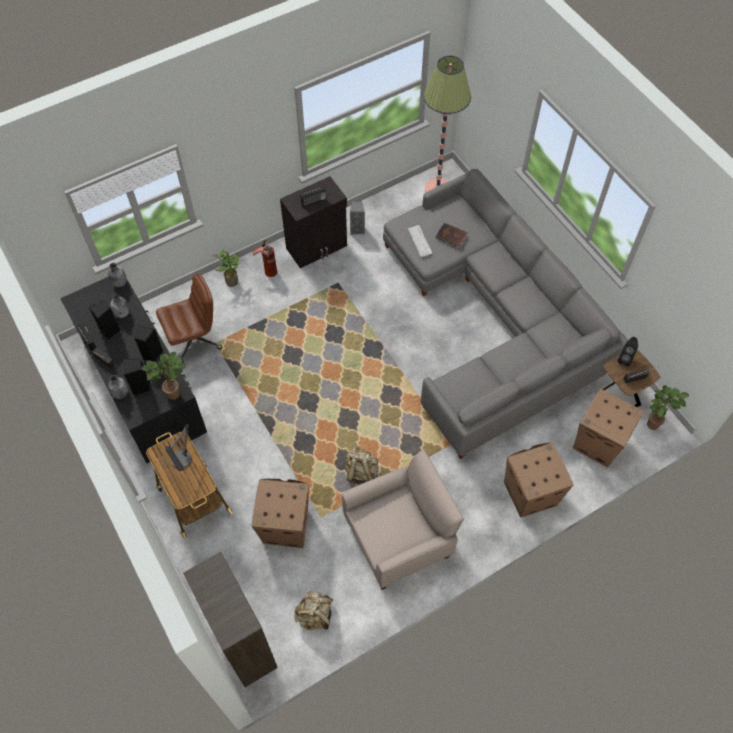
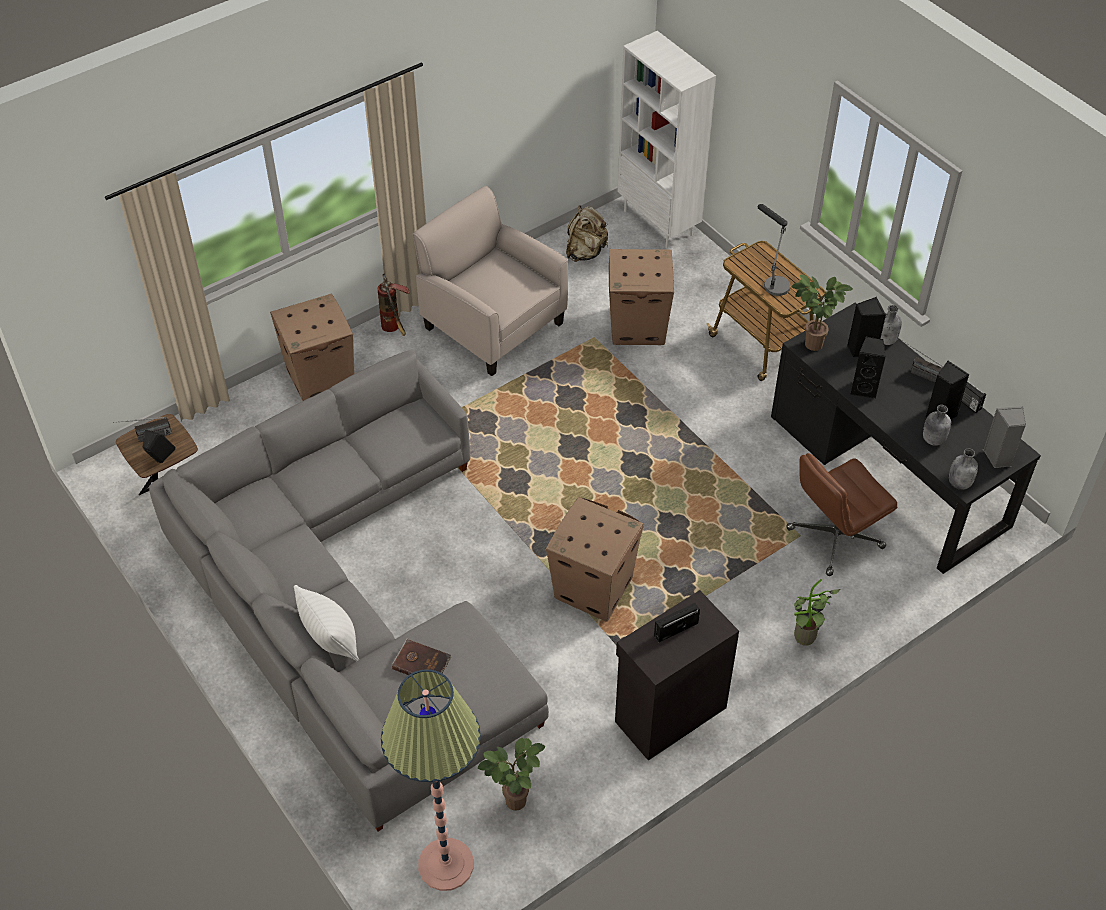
camera: 175 degrees right, 10 degrees down
(244, 647) = (659, 223): brown bookcase -> white bookcase
(268, 268) = (749, 666): fire extinguisher -> fire extinguisher (395, 329)
(357, 229) = (599, 757): grey speaker -> grey speaker (998, 457)
(361, 472) = (548, 387): beige backpack -> none
(399, 537) = (492, 324): beige armchair -> beige armchair turned 75 degrees clockwise
(419, 241) = (478, 653): keyboard -> none
(502, 253) = (331, 641): none -> white pillow
(599, 443) = (214, 441): cardboard box -> cardboard box (592, 587)
(653, 422) = (127, 472): potted plant -> potted plant (514, 804)

